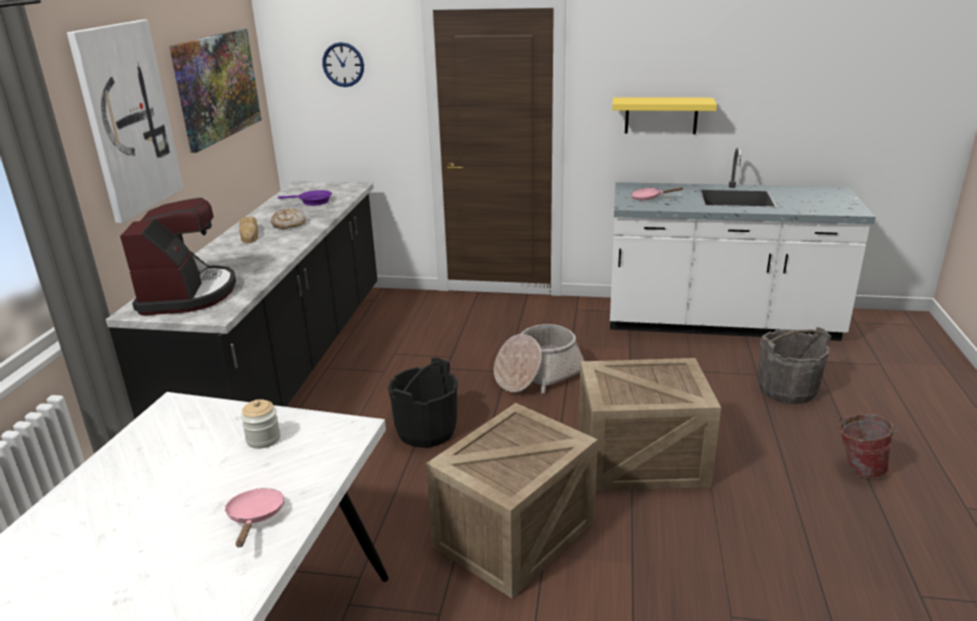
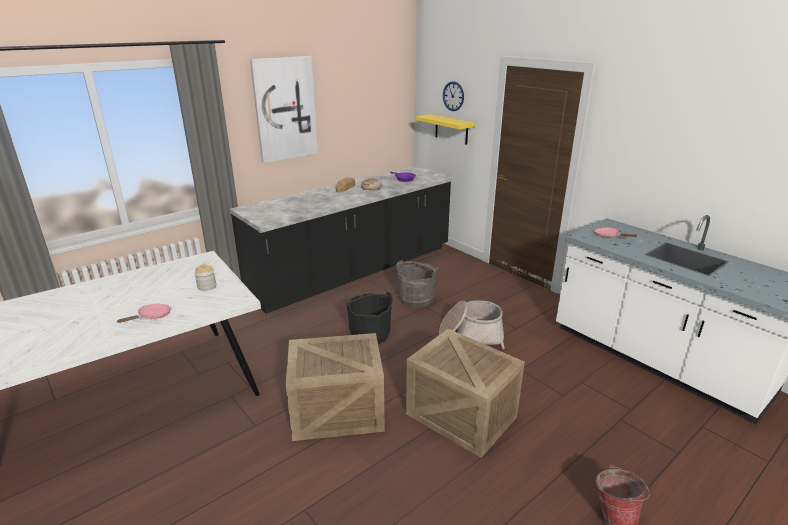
camera: 40 degrees right, 0 degrees up
(188, 294) = (272, 208): coffee machine -> none
(217, 87) = (367, 99): picture -> none
(661, 115) = (654, 172): yellow shelf -> yellow shelf (451, 129)
(787, 390) = (640, 432): grey bucket -> grey bucket (416, 299)

